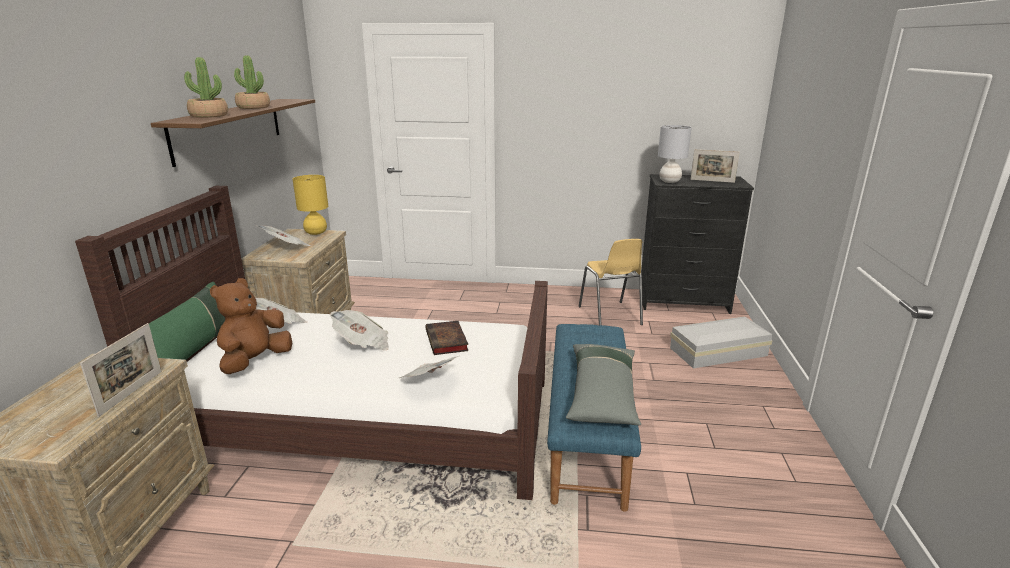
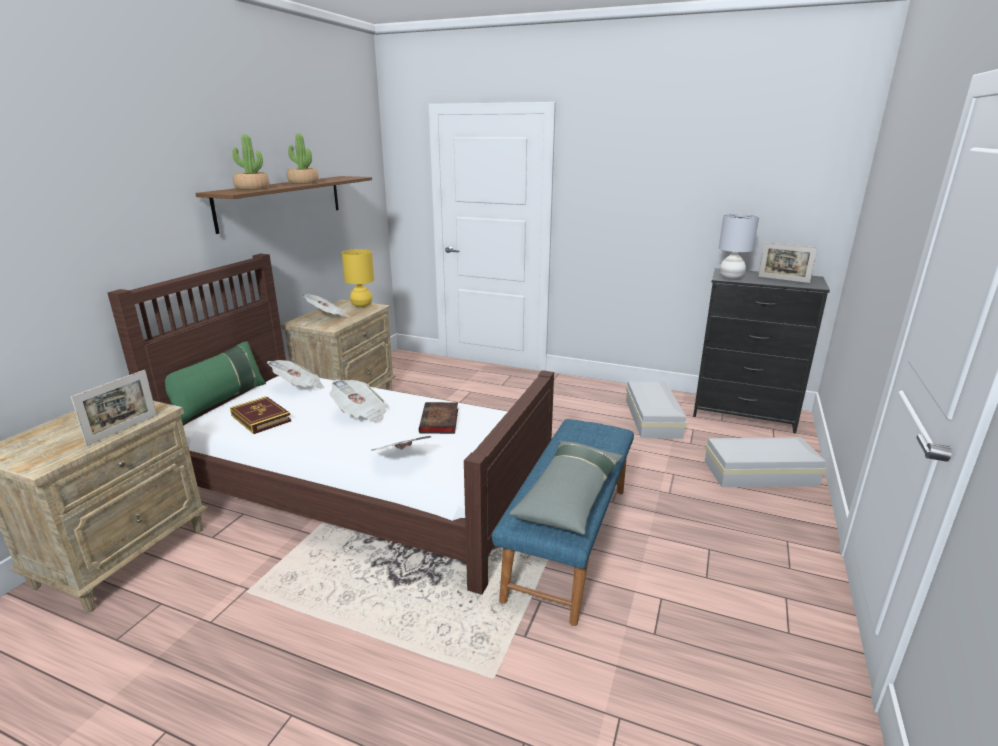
camera: 15 degrees right, 0 degrees up
(255, 361) = (261, 418): brown plush toy -> book
(610, 316) = (652, 419): yellow chair -> white storage box

